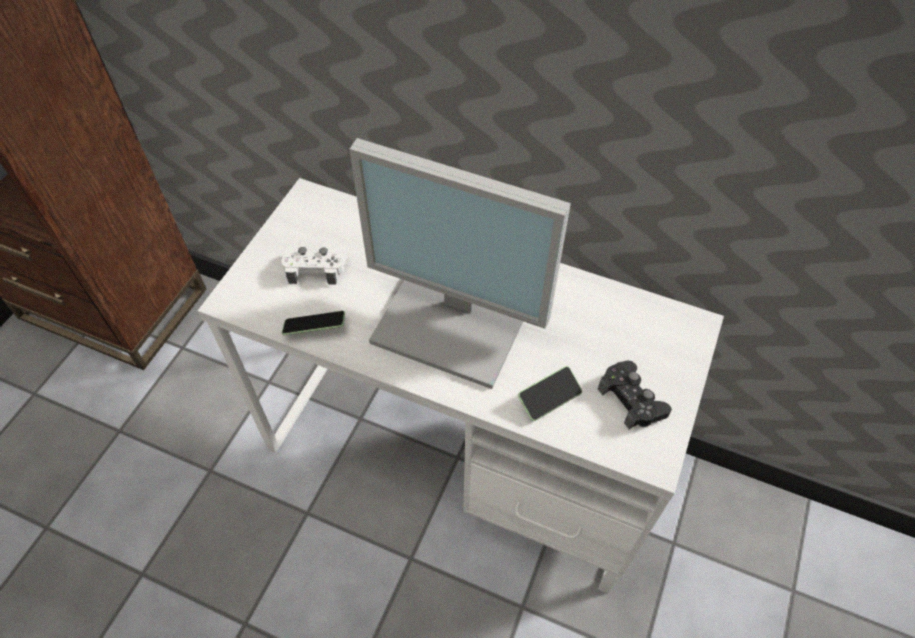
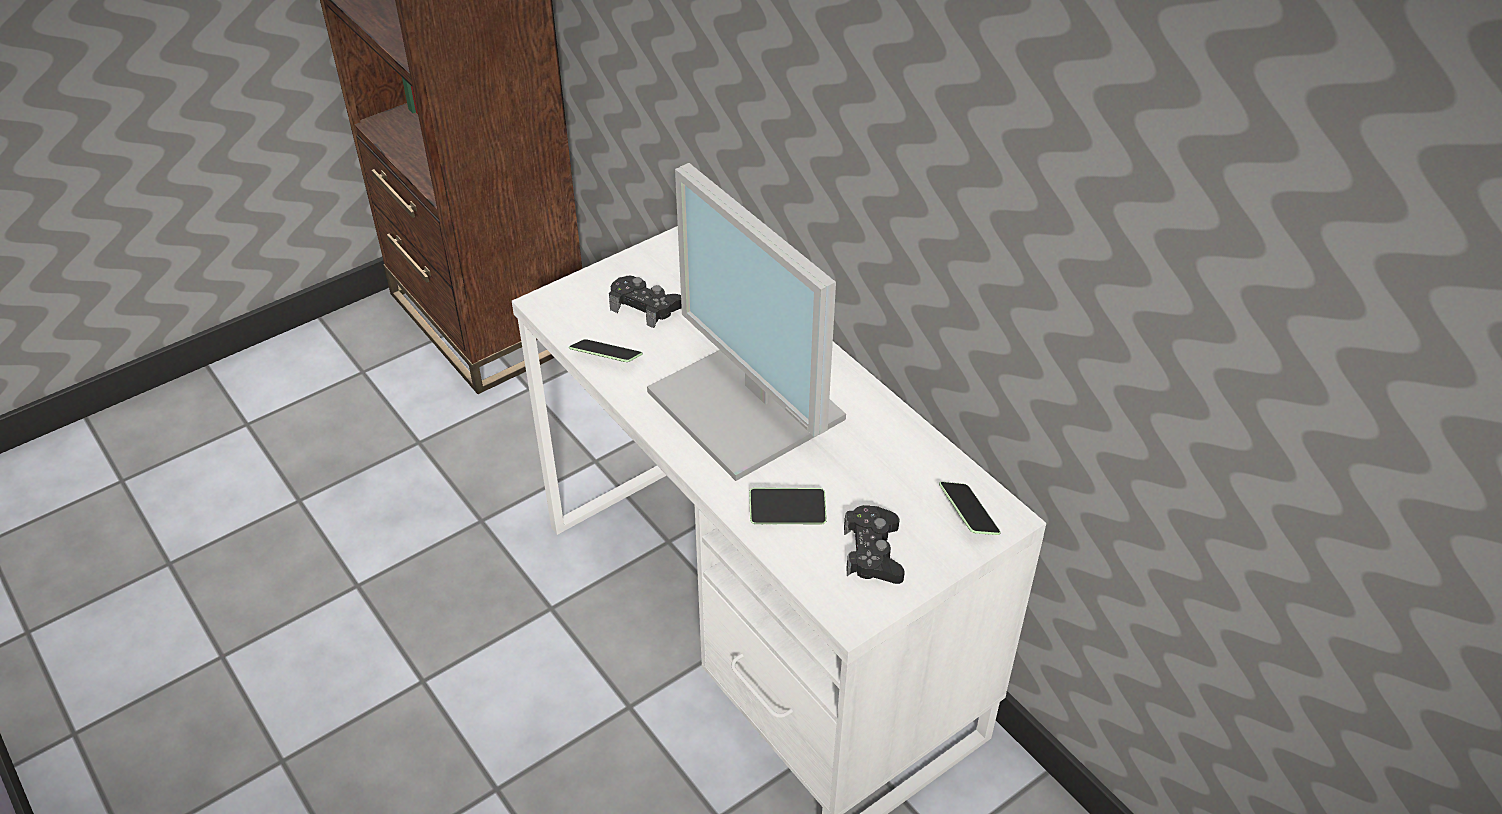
camera: 30 degrees right, 10 degrees down
(315, 268) = (645, 306): white game controller -> black game controller
(671, 335) = (968, 515): none -> phone

